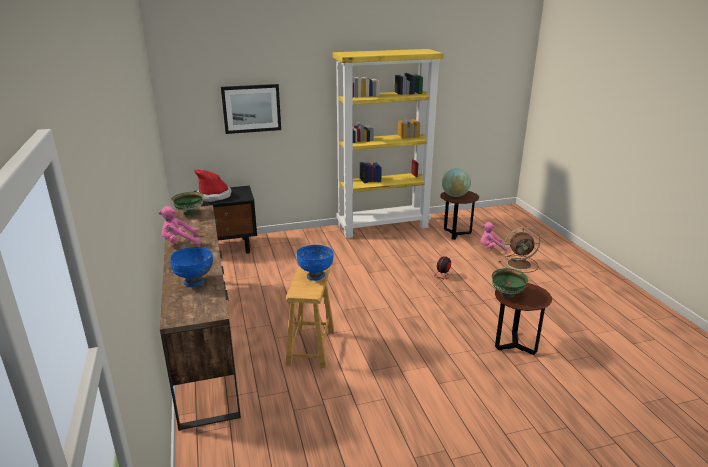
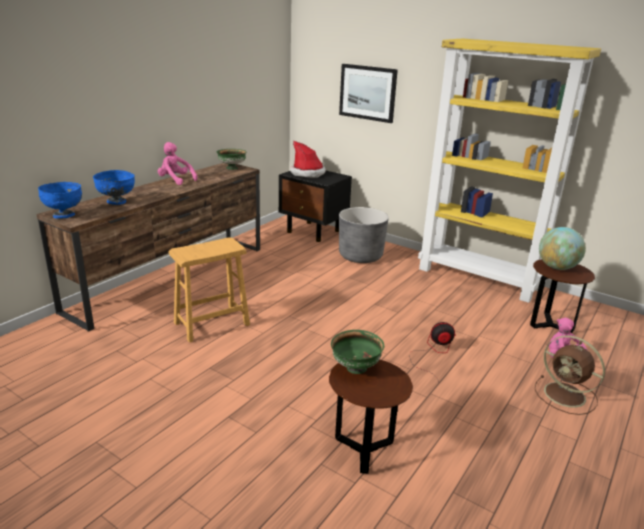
camera: 50 degrees right, 0 degrees up
(297, 248) = (360, 256): none -> grey planter
(315, 276) = (220, 248): blue bowl -> blue bowl (64, 215)

